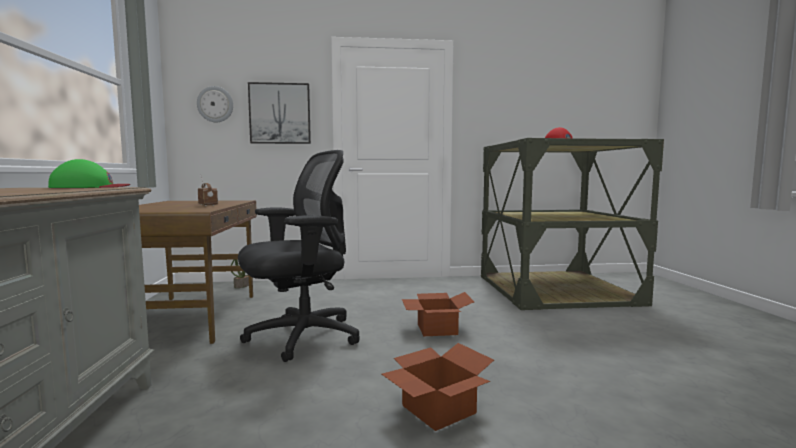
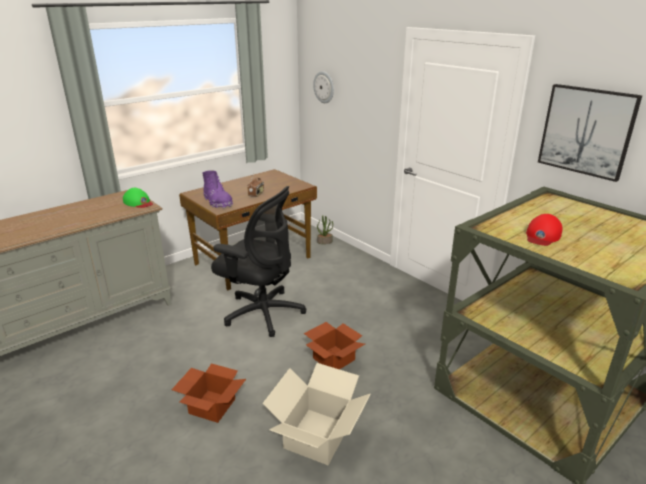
camera: 55 degrees right, 20 degrees up
(176, 209) = (218, 202): none -> purple boot
(280, 113) = (363, 103): picture -> picture (586, 131)
(546, 364) = (318, 436): none -> cardboard box

